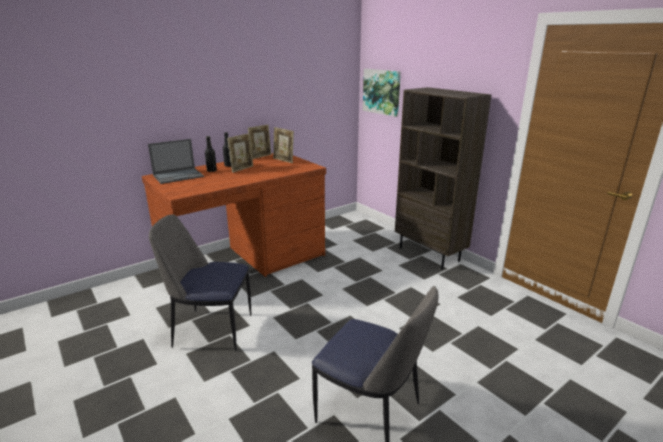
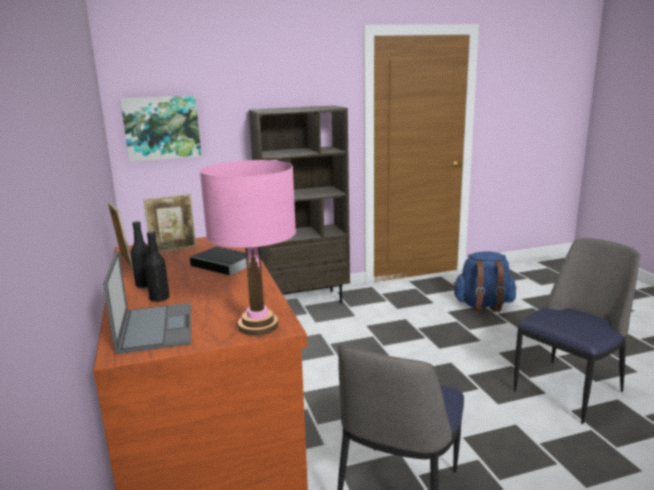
camera: 70 degrees left, 5 degrees down
(178, 191) = (258, 326): none -> pink table lamp
(242, 169) = (182, 276): picture frame -> none
(262, 173) = (225, 265): none -> book
(518, 349) = (483, 305): none -> blue backpack

